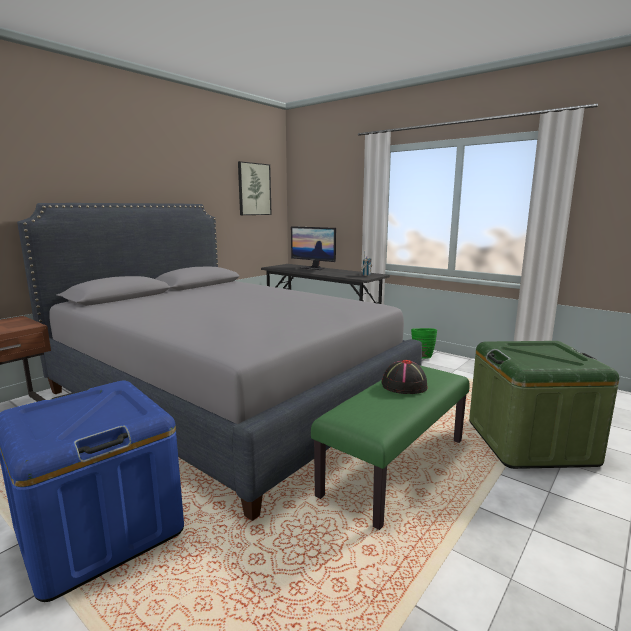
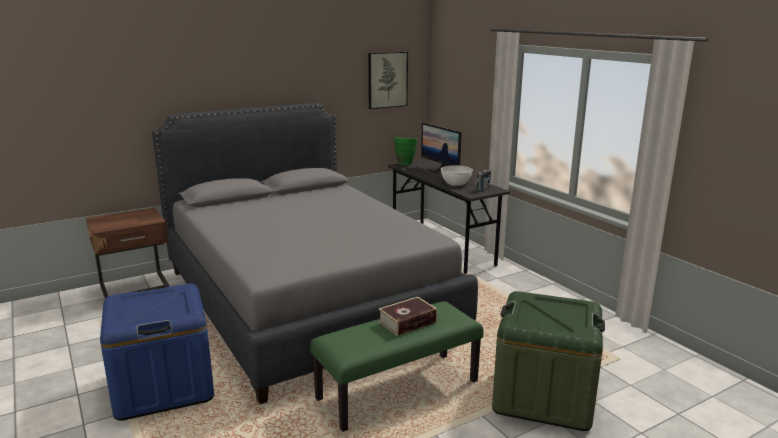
camera: 20 degrees right, 5 degrees up
(338, 273) = (456, 183): none -> white bowl
(404, 386) = (407, 322): black hat -> book
(422, 357) = (530, 287): green vase -> green vase (405, 164)

